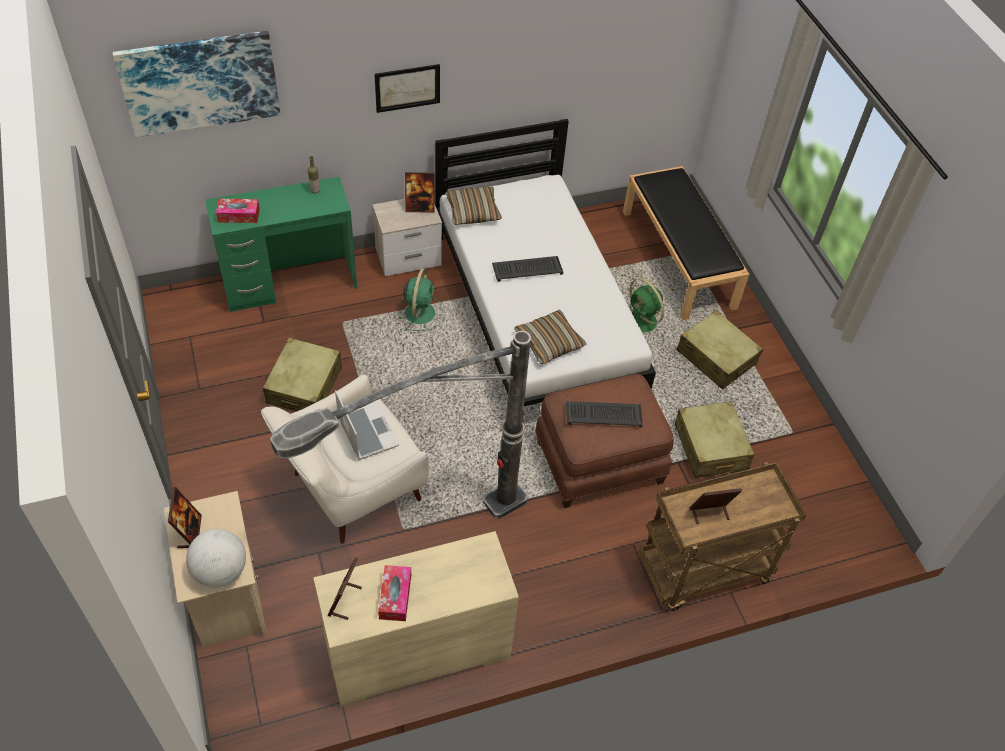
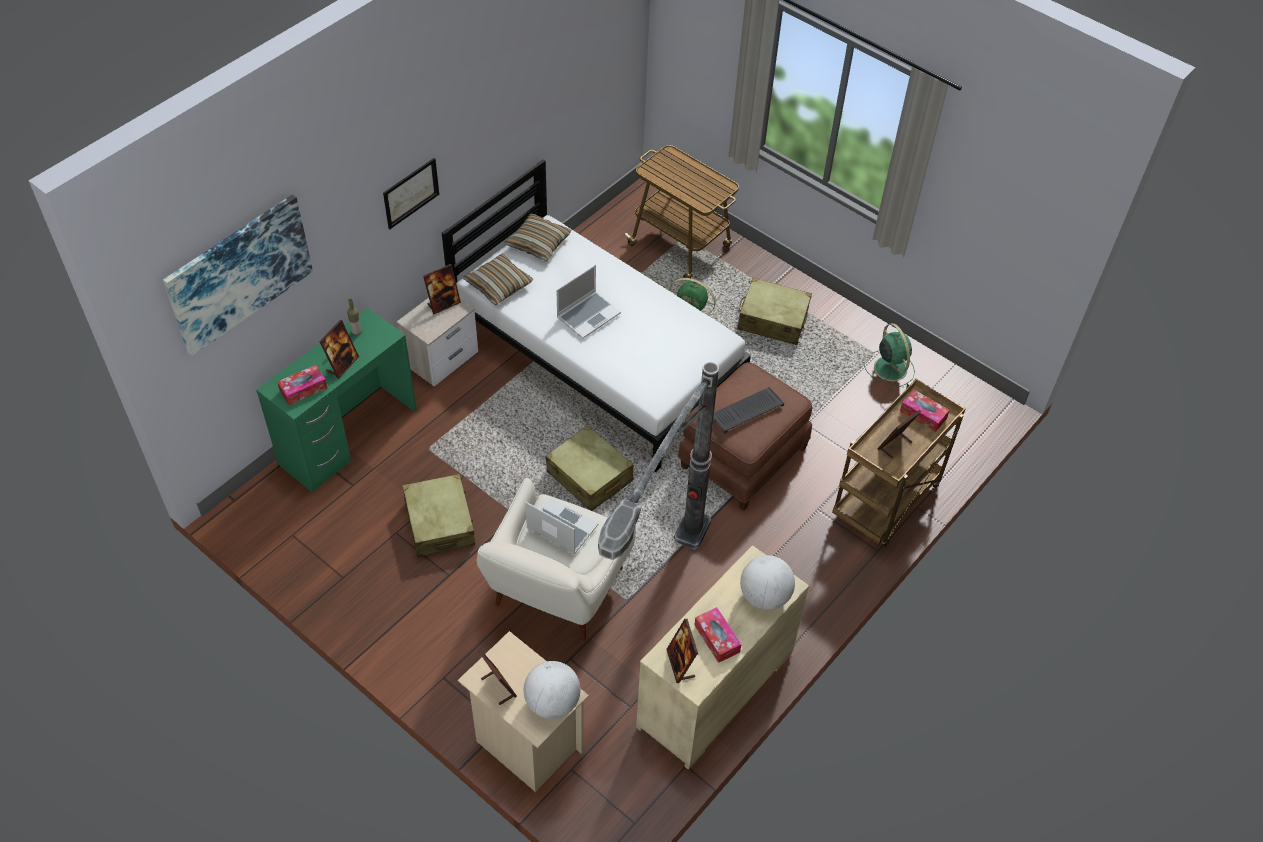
camera: 30 degrees left, 0 degrees up
(283, 210) = (342, 364): none -> picture frame
(420, 312) = (492, 404): green fan -> green fan (889, 367)
(469, 584) = (764, 596): none -> globe
(528, 269) = (588, 315): keyboard -> laptop
(549, 342) = (656, 371): pillow -> pillow (538, 243)
(679, 259) = (681, 246): black bench -> cart
(710, 447) = (821, 399): beige suitcase -> beige suitcase (589, 477)
(760, 500) = (923, 415): none -> tissue box

